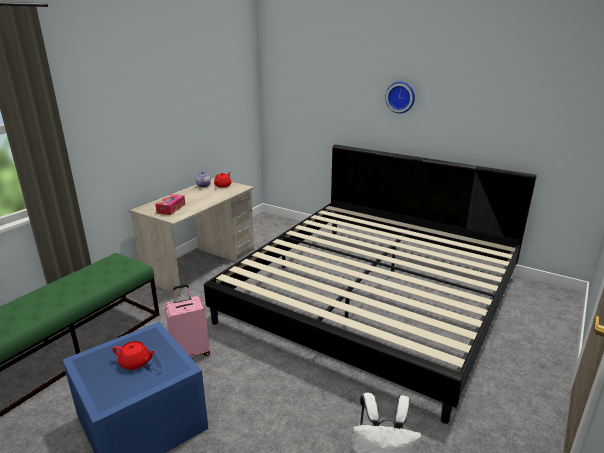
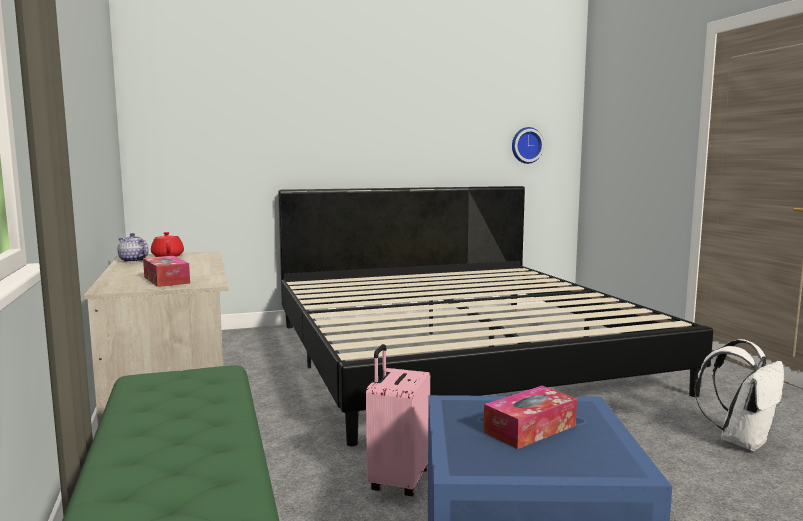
camera: 50 degrees left, 15 degrees down
(135, 363) = (530, 429): red teapot -> tissue box
(401, 97) = (366, 116): wall clock -> wall clock (526, 145)

